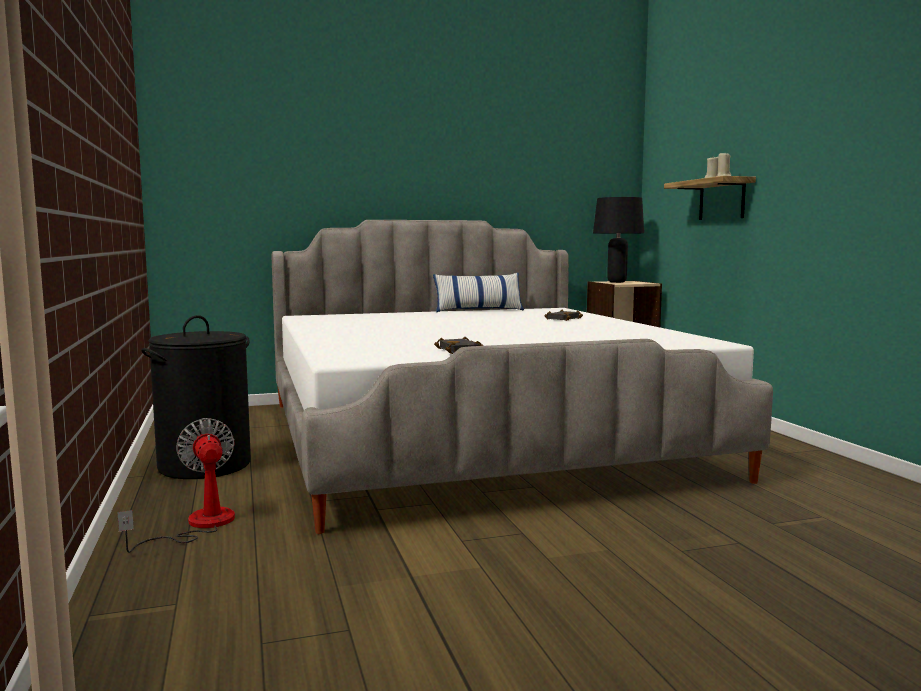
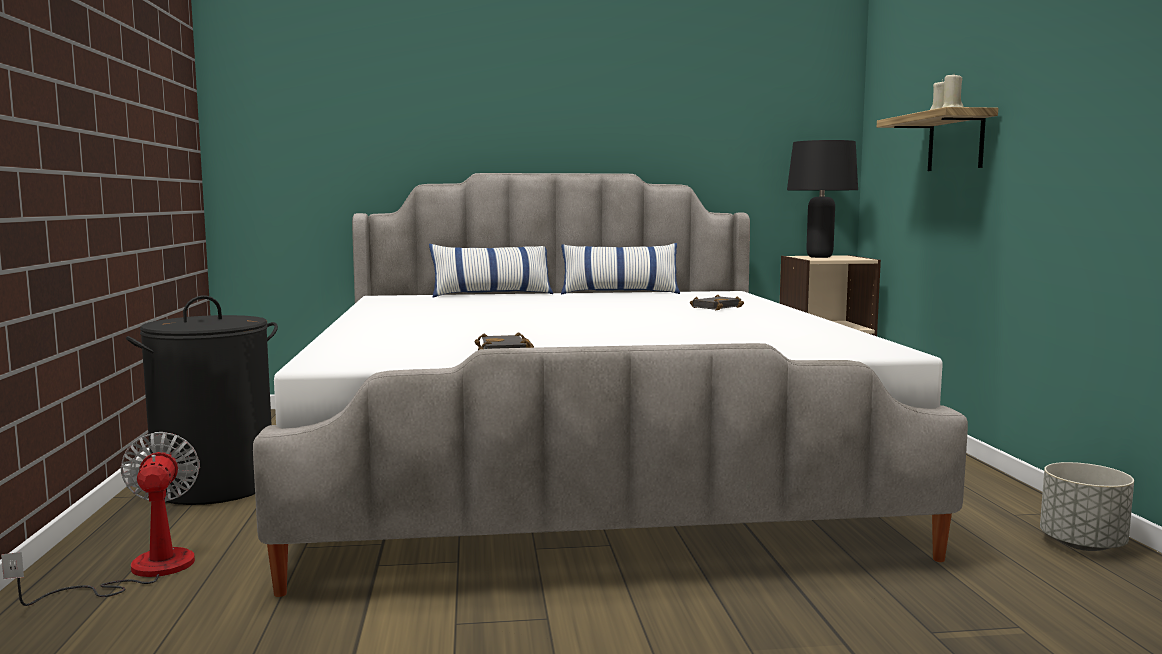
camera: 10 degrees right, 0 degrees up
(383, 313) = (491, 294): none -> pillow
(835, 468) = (1083, 544): none -> grey planter

